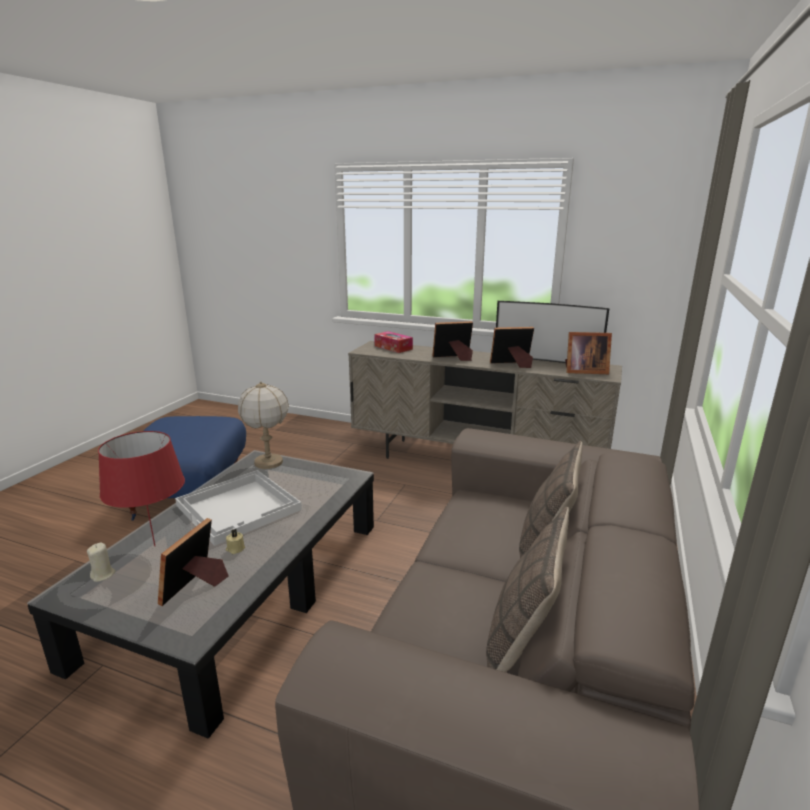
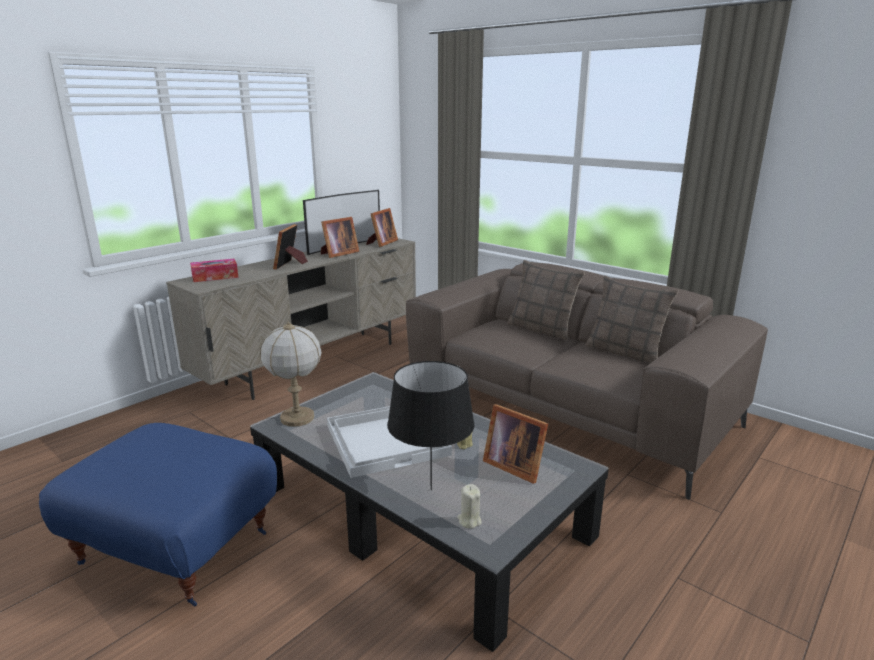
camera: 70 degrees left, 0 degrees up
(154, 546) = (431, 490): red table lamp -> black table lamp
(513, 364) = (338, 254): picture frame -> picture frame turned 150 degrees counterclockwise

